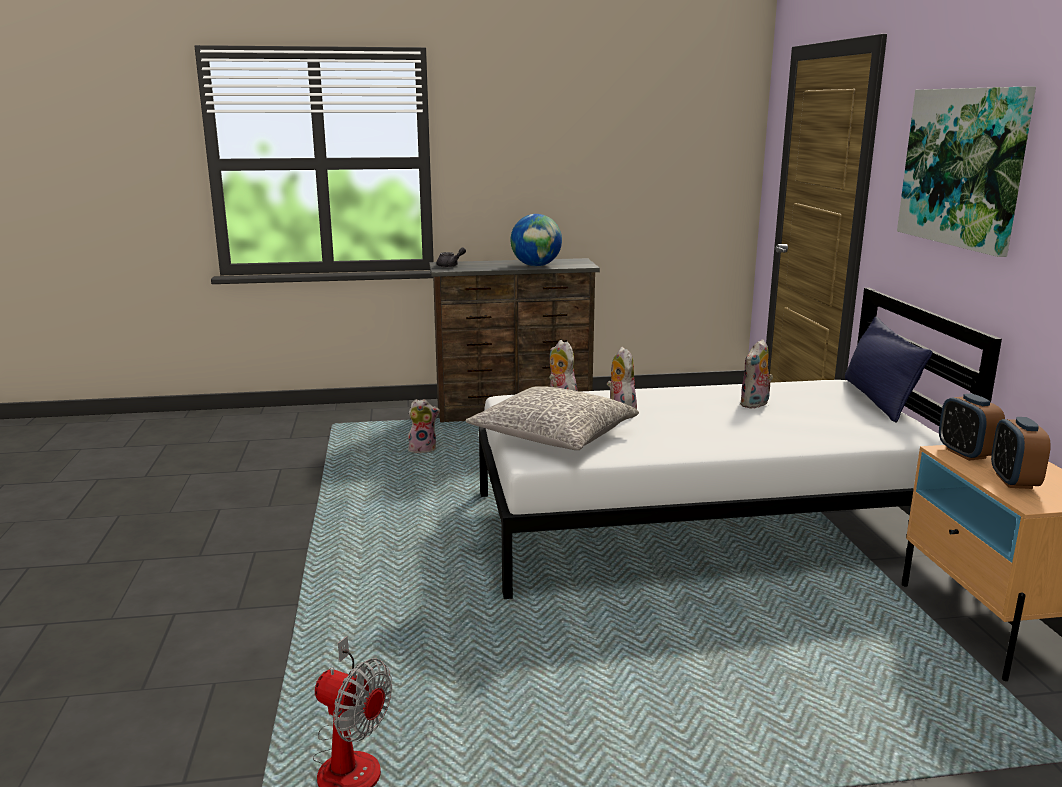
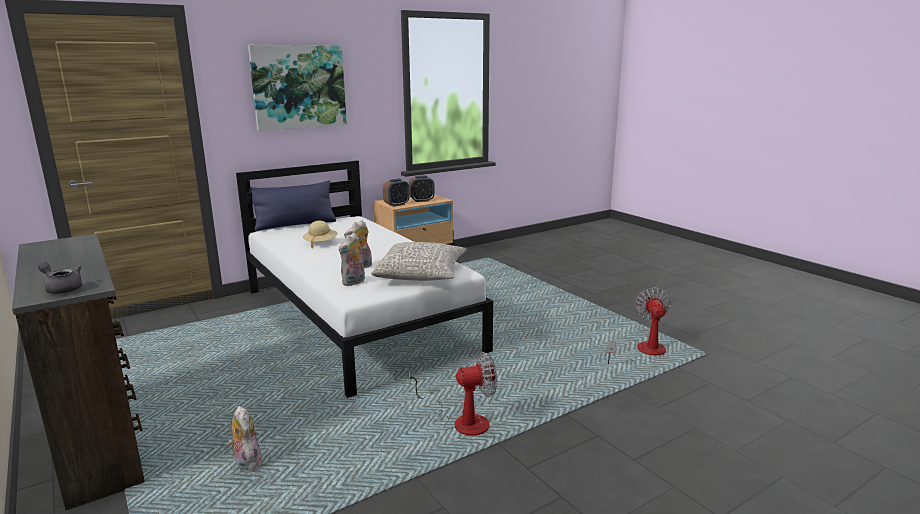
camera: 115 degrees left, 0 degrees up
(369, 538) = (461, 421): none -> fan
(536, 266) = (78, 253): globe -> none
(755, 405) = (320, 243): plush toy -> beige hat

